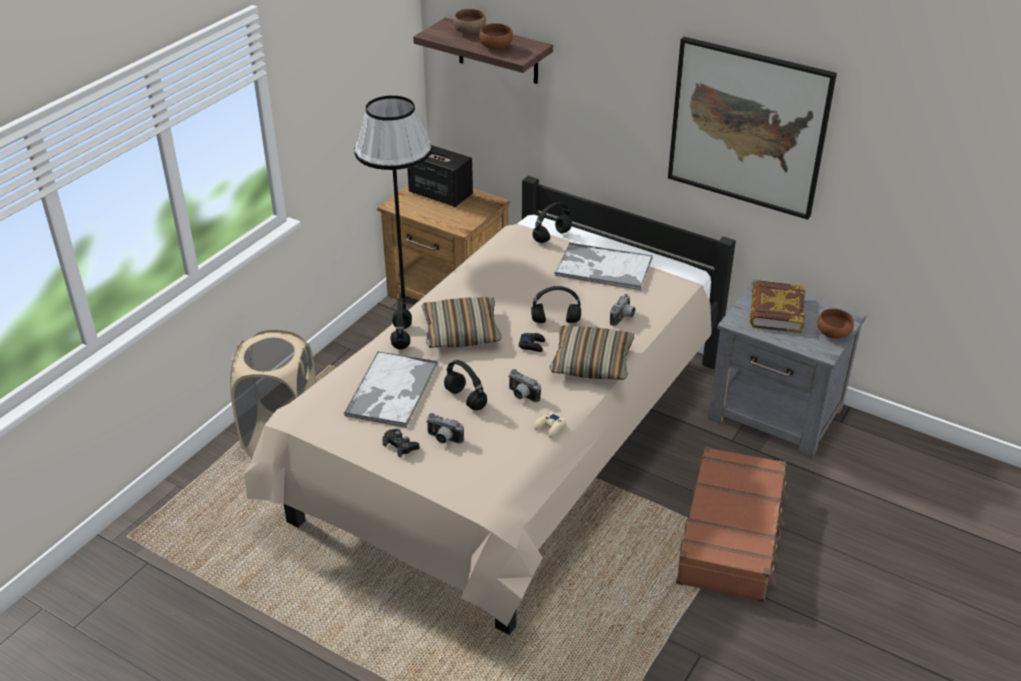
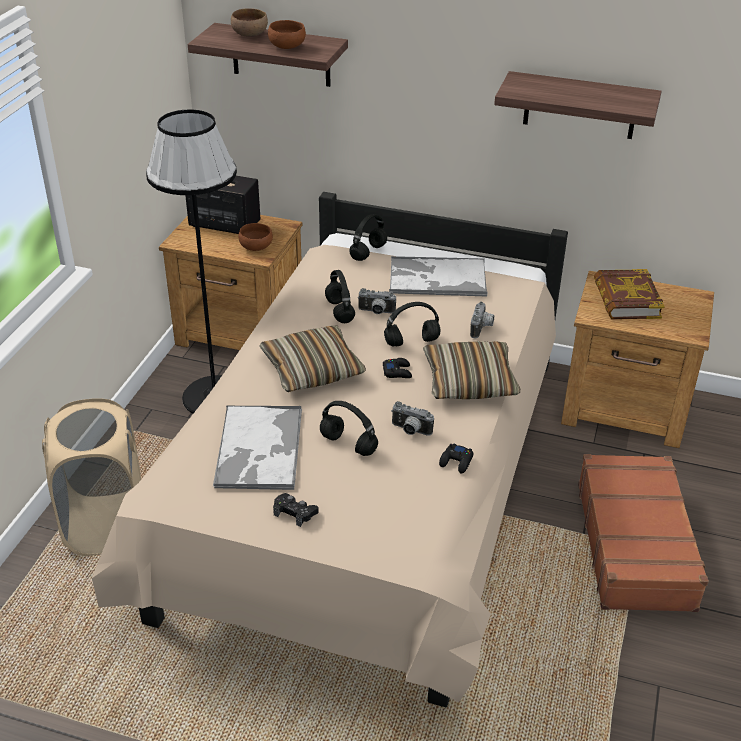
camera: 15 degrees left, 0 degrees up
(401, 336) = (246, 384): black headphones -> black headphones (339, 311)
(443, 439) = (342, 496): camera -> camera (376, 312)
(550, 427) = (456, 462): beige game controller -> black game controller
(748, 127) = (580, 106): picture -> shelf
(776, 415) = (626, 409): grey nightstand -> brown nightstand
(834, 334) = (693, 314): brown bowl -> brown bowl (257, 247)

